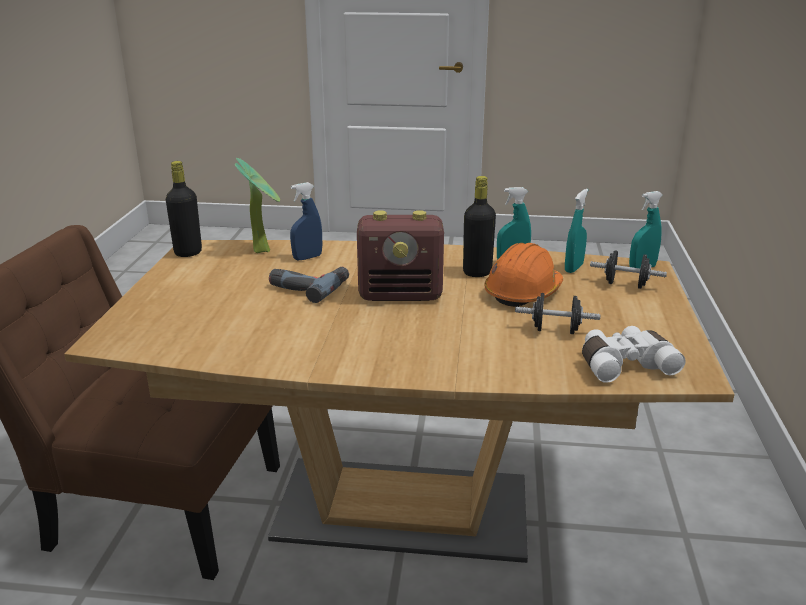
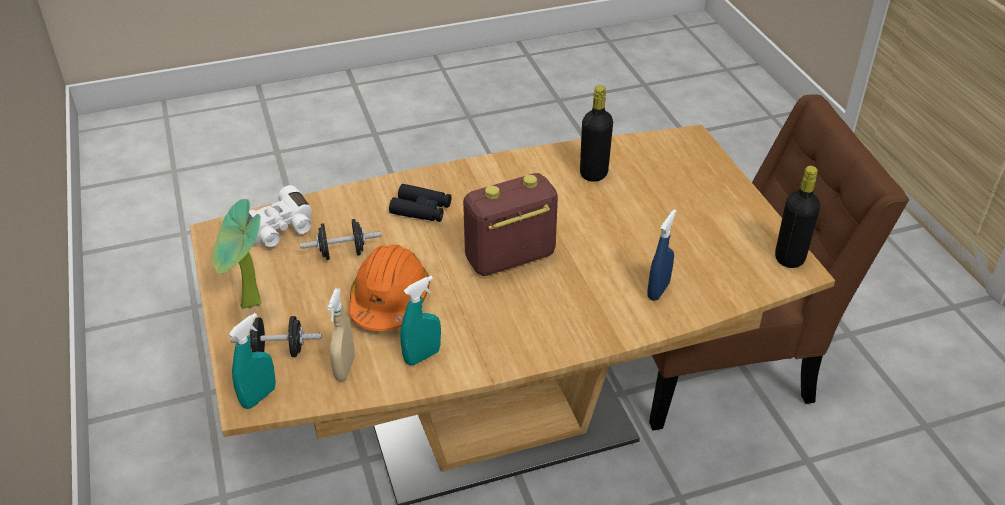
camera: 155 degrees right, 15 degrees up
(263, 250) = (720, 289): potted plant -> potted plant (250, 307)
(309, 286) = (607, 244): power drill -> none
(456, 347) = (421, 209): none -> black binoculars
(477, 272) = (454, 322): black bottle -> black bottle (593, 174)
(573, 268) = (344, 368): turquoise spray bottle -> beige spray bottle

